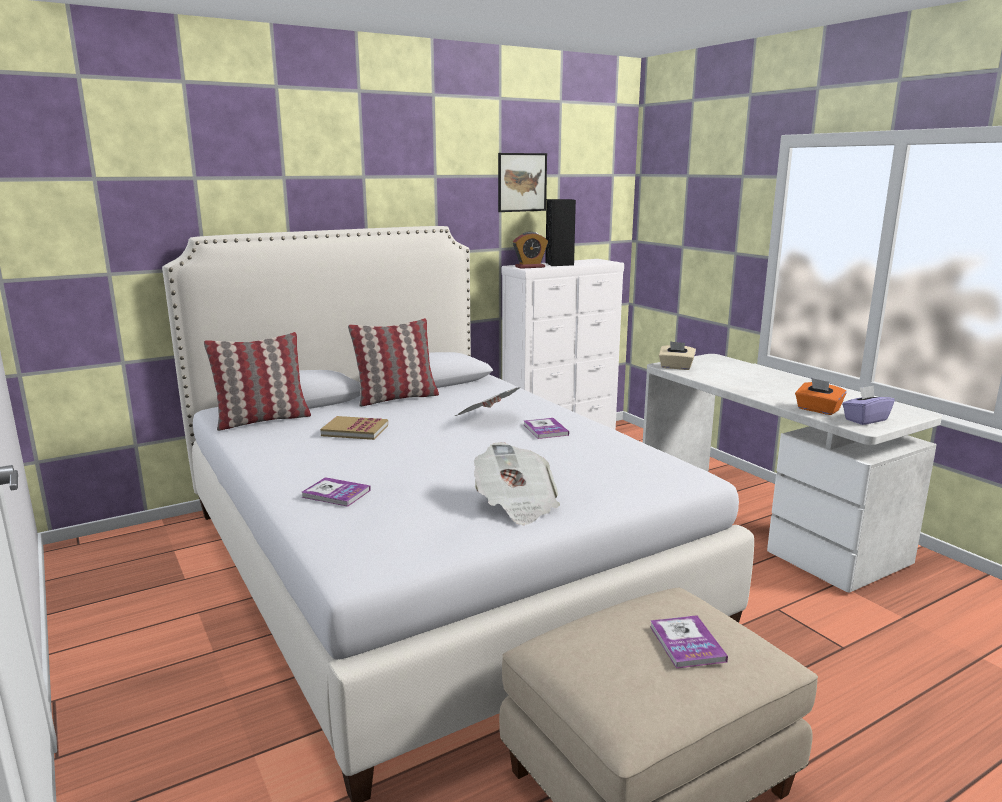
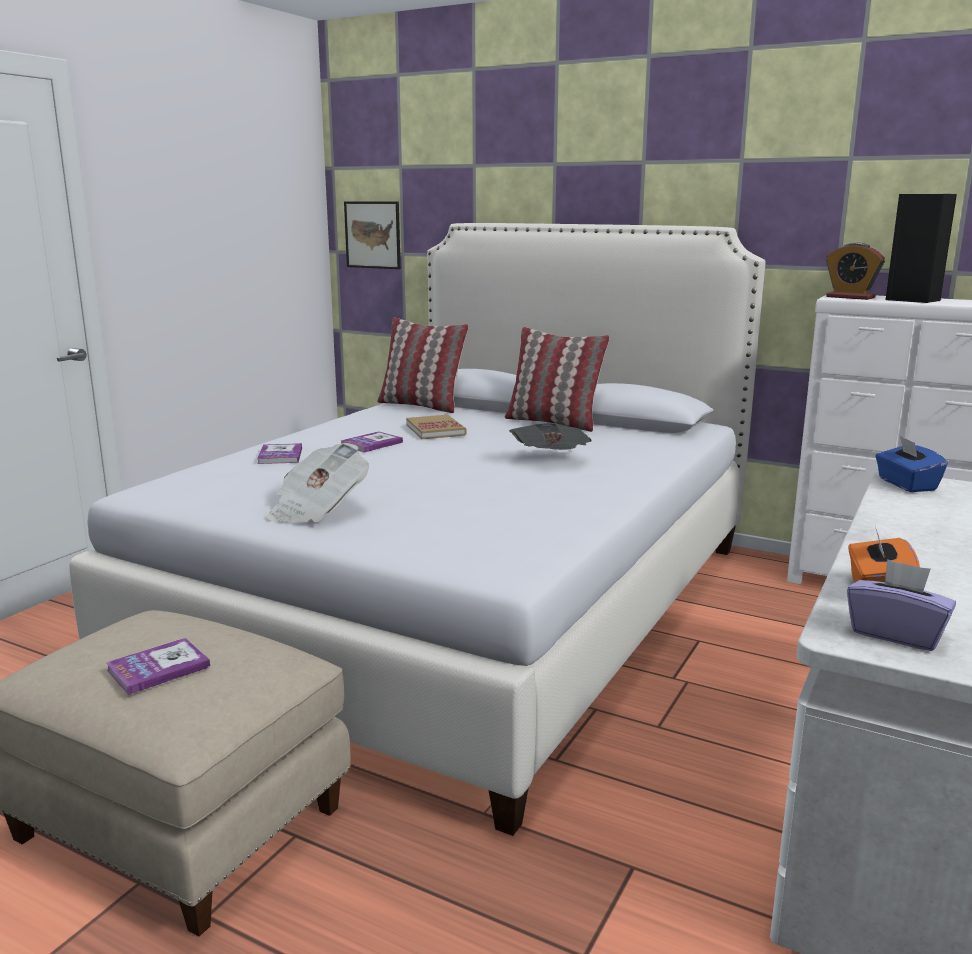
camera: 60 degrees right, 0 degrees up
(522, 182) = (888, 168): picture -> picture (373, 235)
(545, 430) = (556, 484): book -> book (371, 444)
(676, 367) = (906, 484): beige tissue box -> blue tissue box

